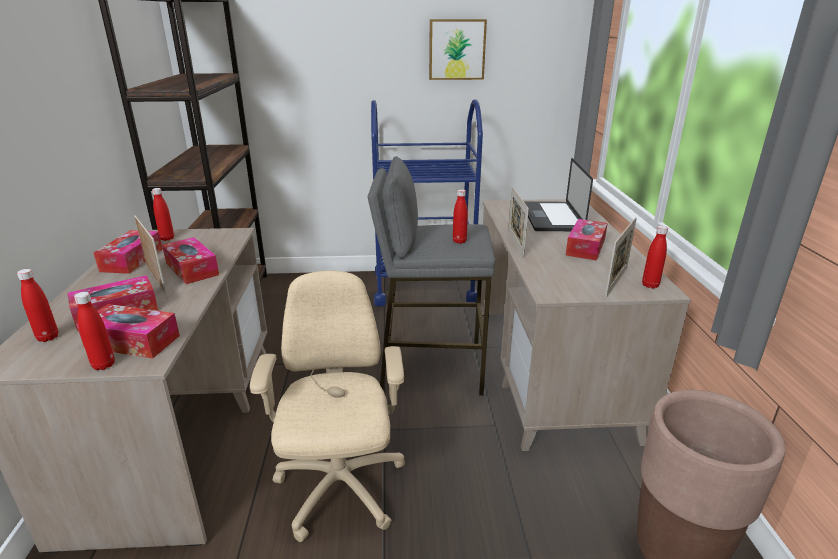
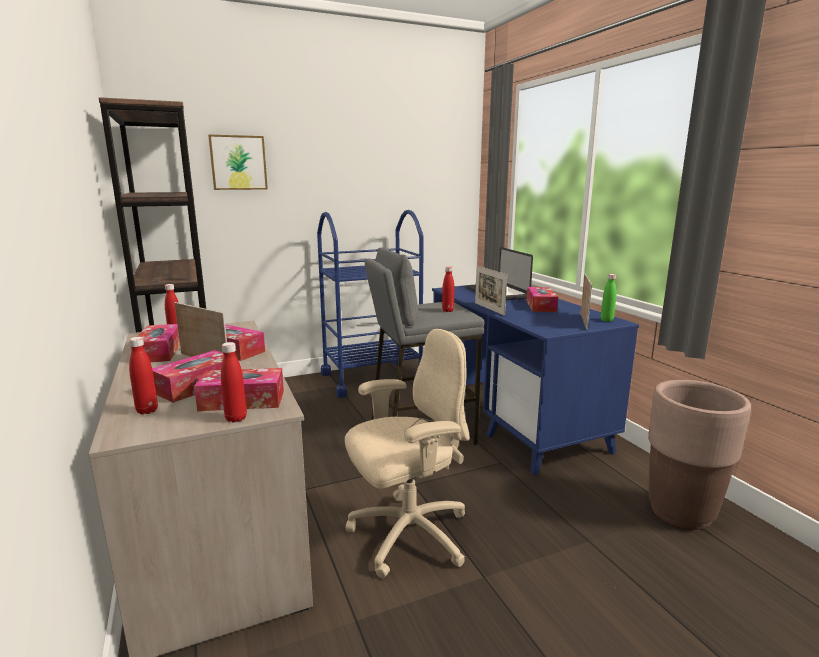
camera: 20 degrees left, 10 degrees down
(340, 490) = (407, 535): beige office chair -> beige office chair turned 90 degrees clockwise
(456, 49) = (383, 172): picture -> picture (238, 163)
(549, 370) = (515, 419): beige desk -> blue desk
(650, 285) = (606, 320): red bottle -> green bottle

